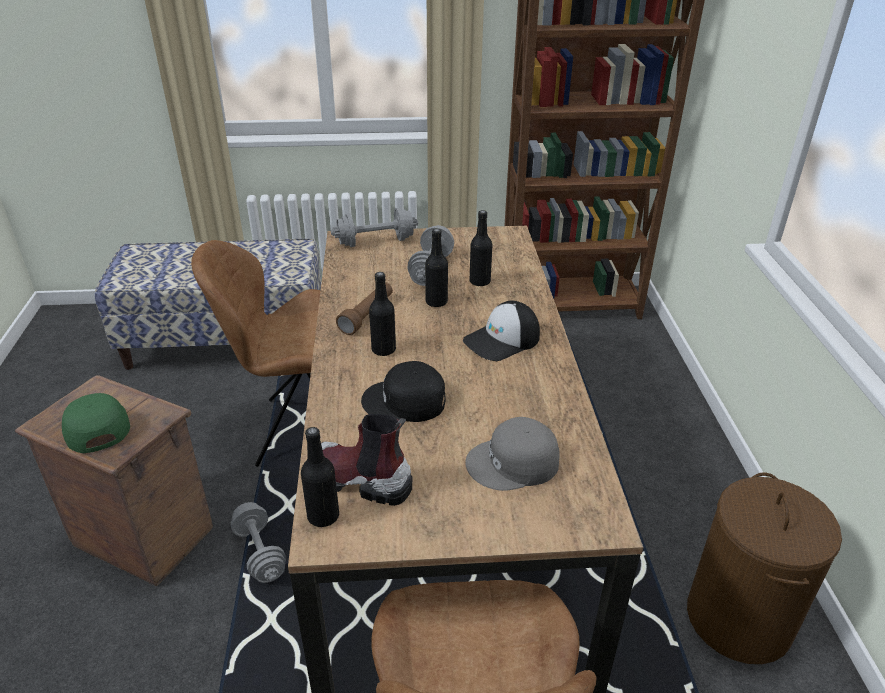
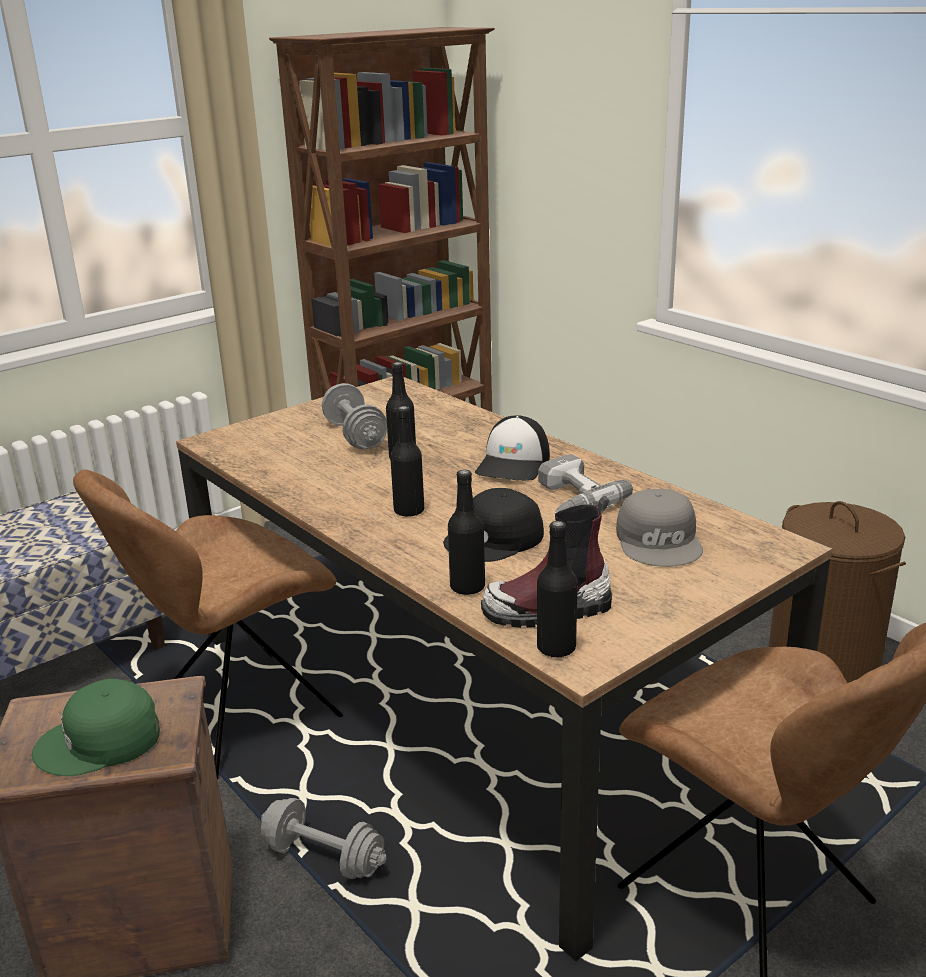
camera: 35 degrees left, 10 degrees down
(95, 427) = (100, 742): green cap -> green cap turned 45 degrees counterclockwise
(367, 315) = (346, 492): brown flashlight -> none
(375, 242) = (253, 432): grey dumbbell -> none
(480, 282) = (421, 429): black bottle -> black bottle (467, 587)
(499, 391) = (570, 499): none -> power drill
(513, 463) = (660, 541): grey cap -> grey cap turned 45 degrees counterclockwise

